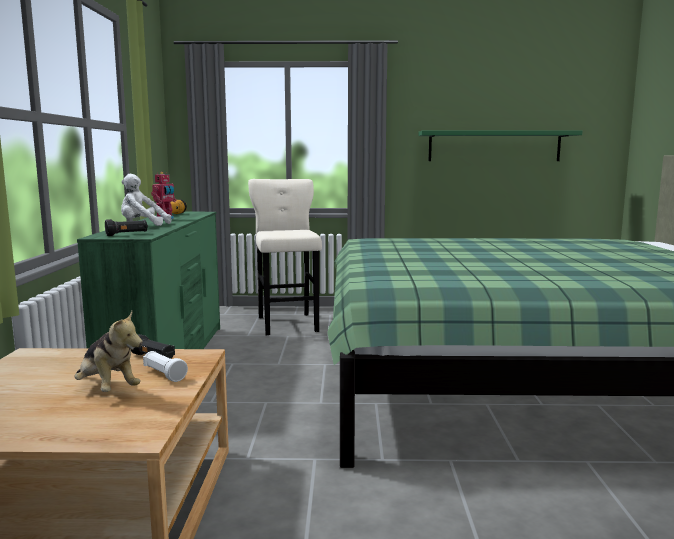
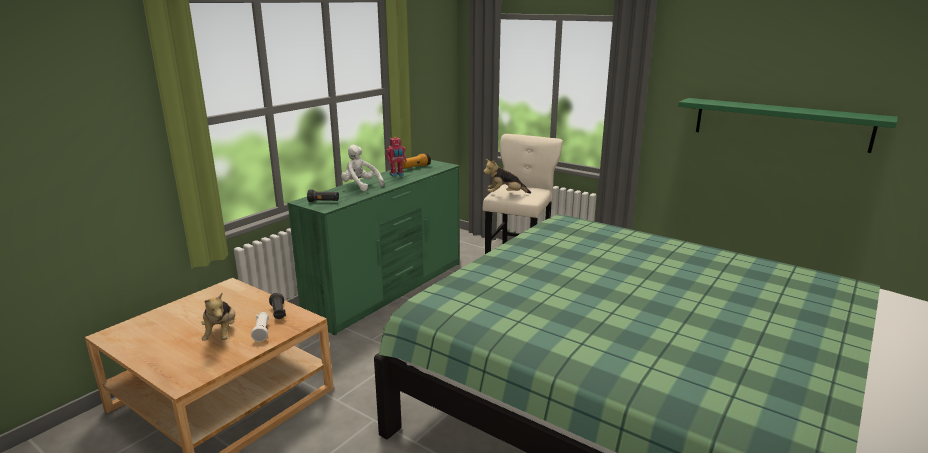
camera: 35 degrees right, 10 degrees up
(280, 233) = (505, 194): none -> plush toy

